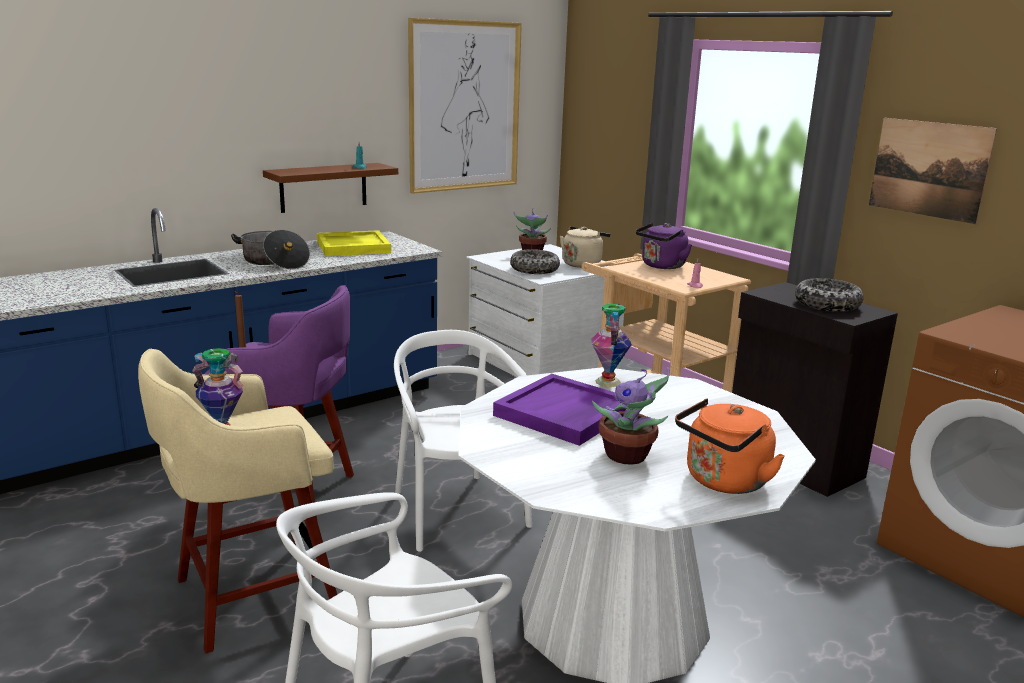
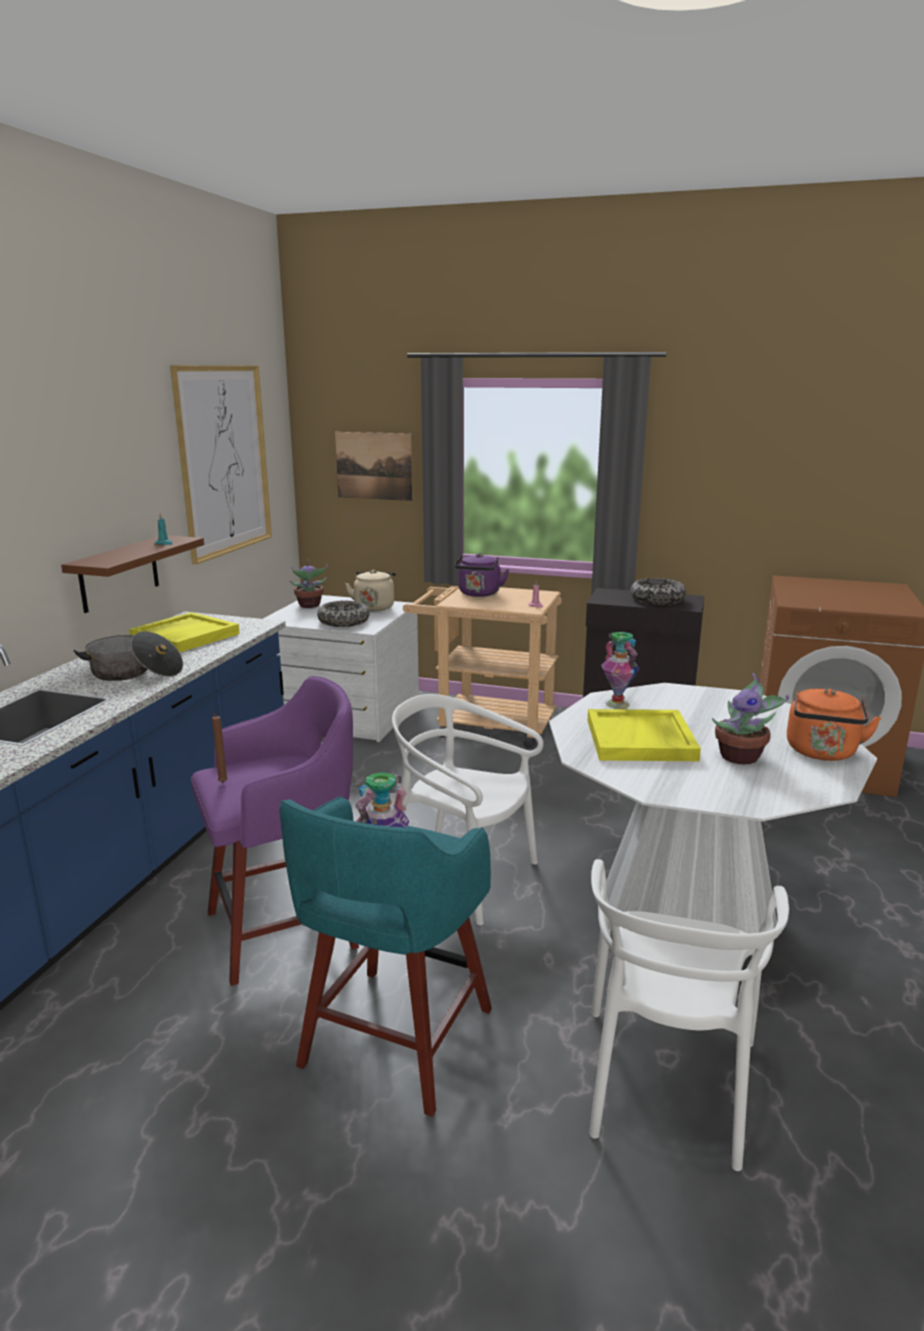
camera: 35 degrees left, 0 degrees up
(251, 596) = (394, 1041): beige stool -> turquoise stool
(564, 414) = (641, 740): purple tray -> yellow tray
(929, 169) = (703, 478): picture -> picture (374, 466)

